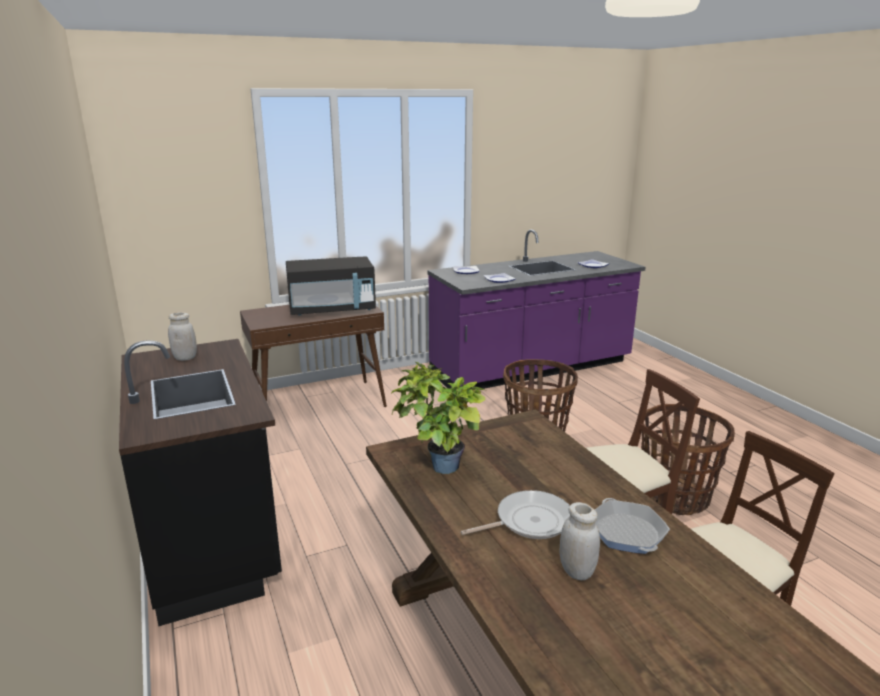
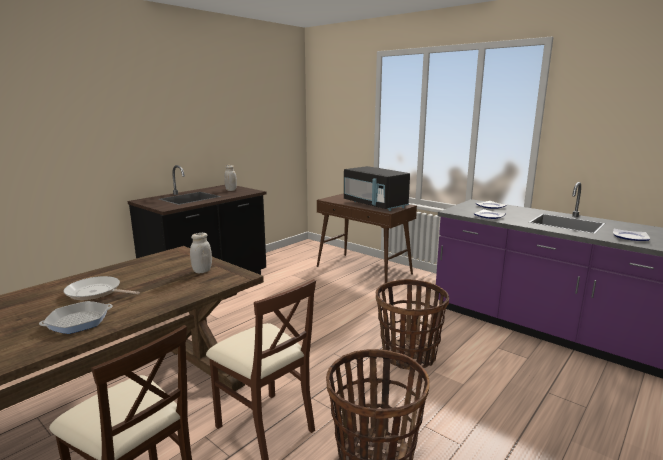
camera: 65 degrees right, 5 degrees down
(437, 469) = (159, 263): potted plant -> none
(529, 521) = (96, 292): frying pan -> frying pan turned 150 degrees clockwise
(576, 571) = (36, 311): white jar -> white jar (202, 271)

